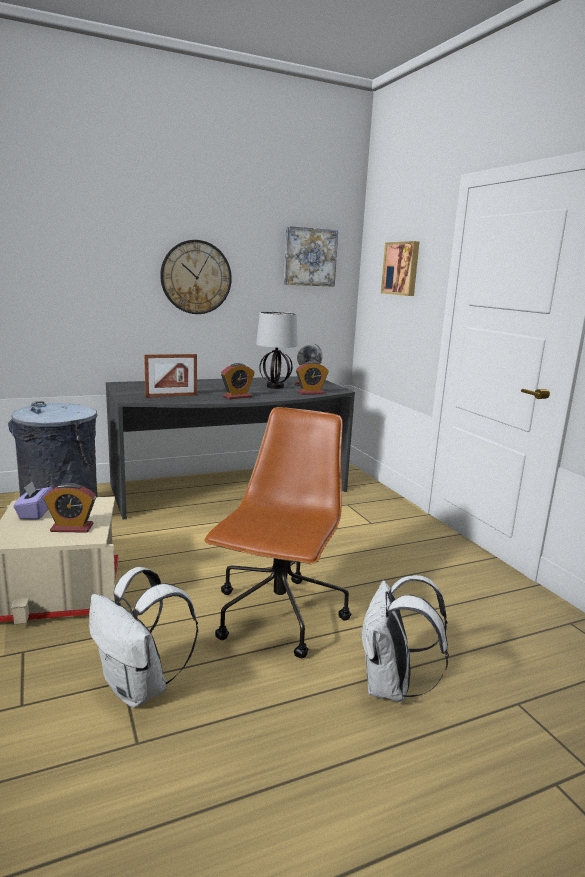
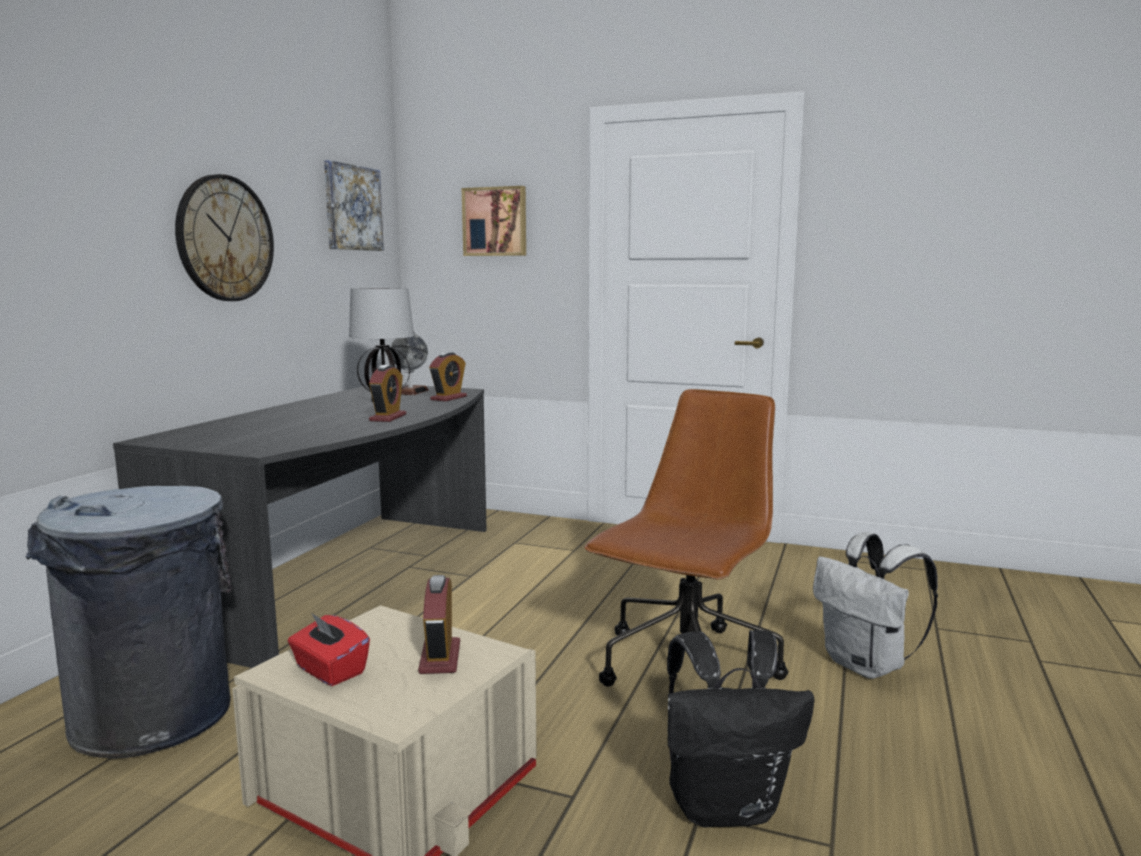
camera: 45 degrees left, 5 degrees down
(34, 513) = (329, 671): purple tissue box -> red tissue box
(72, 528) = (440, 658): alarm clock -> alarm clock turned 135 degrees clockwise
(140, 688) = (726, 806): white backpack -> black backpack
(171, 396) = (302, 434): picture frame -> none
(278, 617) = (686, 668): brown office chair -> brown office chair turned 60 degrees clockwise

